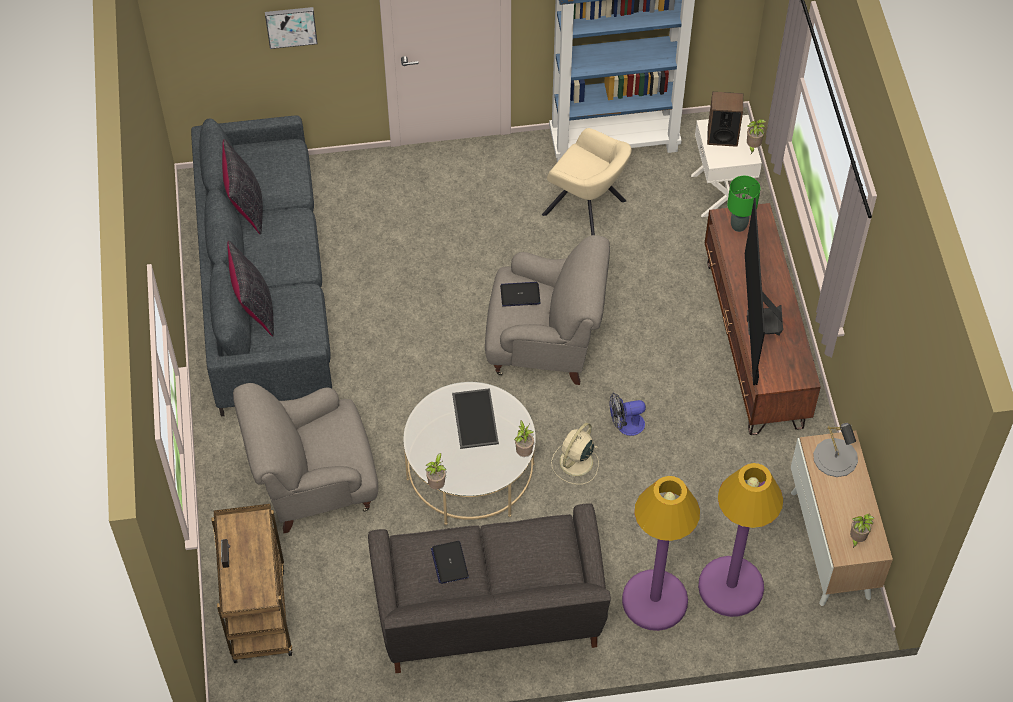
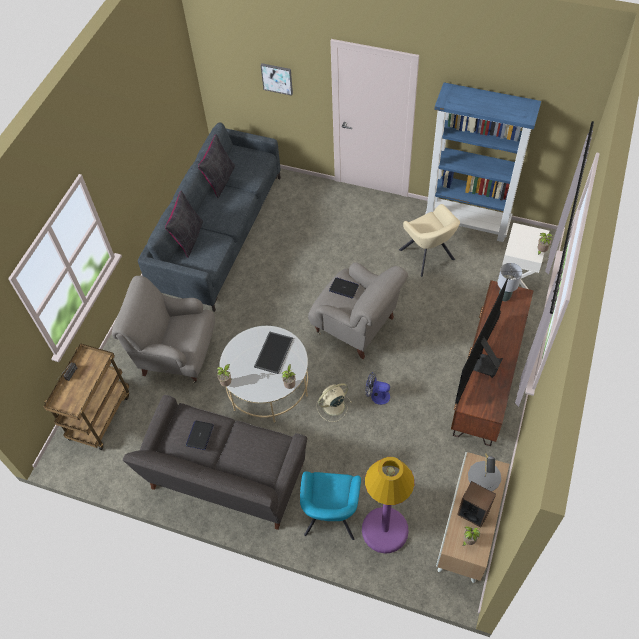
camera: 30 degrees right, 0 degrees up
(654, 600) = (331, 516): purple floor lamp -> turquoise armchair
(722, 136) = (524, 238): speaker -> speaker (473, 512)
(738, 226) = (504, 297): green table lamp -> grey table lamp

